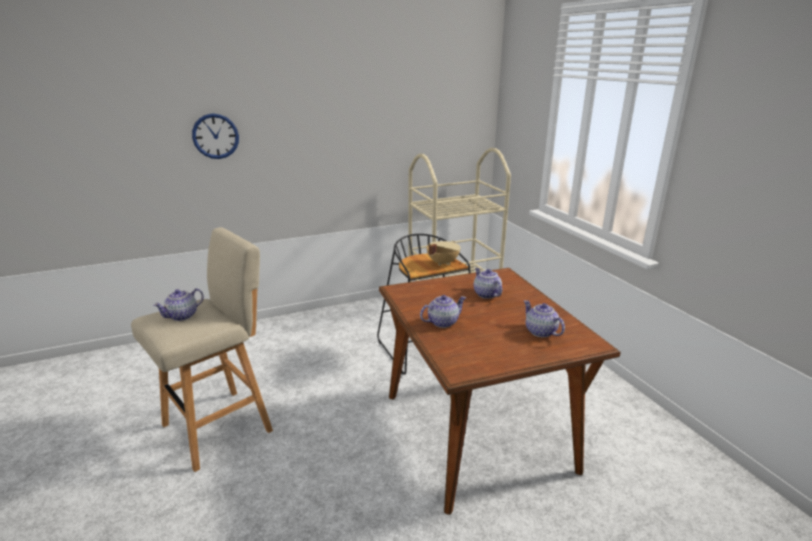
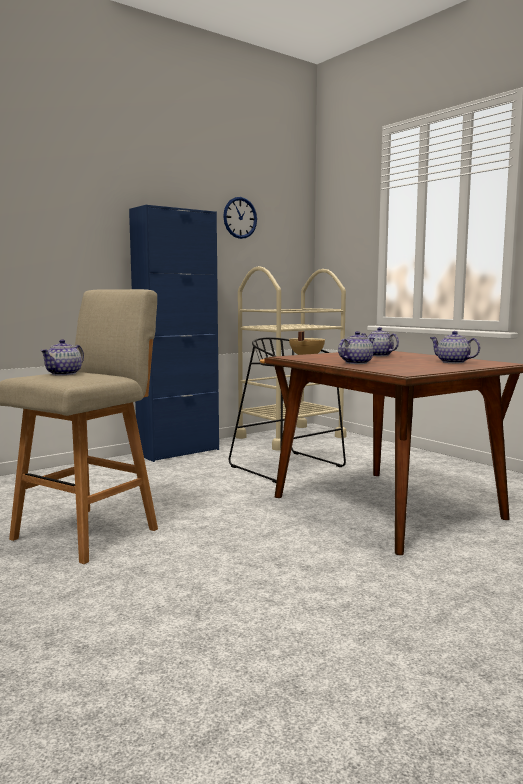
camera: 15 degrees left, 15 degrees down
(215, 136) = (41, 233): wall clock -> wall clock (240, 218)
(348, 312) = (178, 452): none -> blue cabinet

